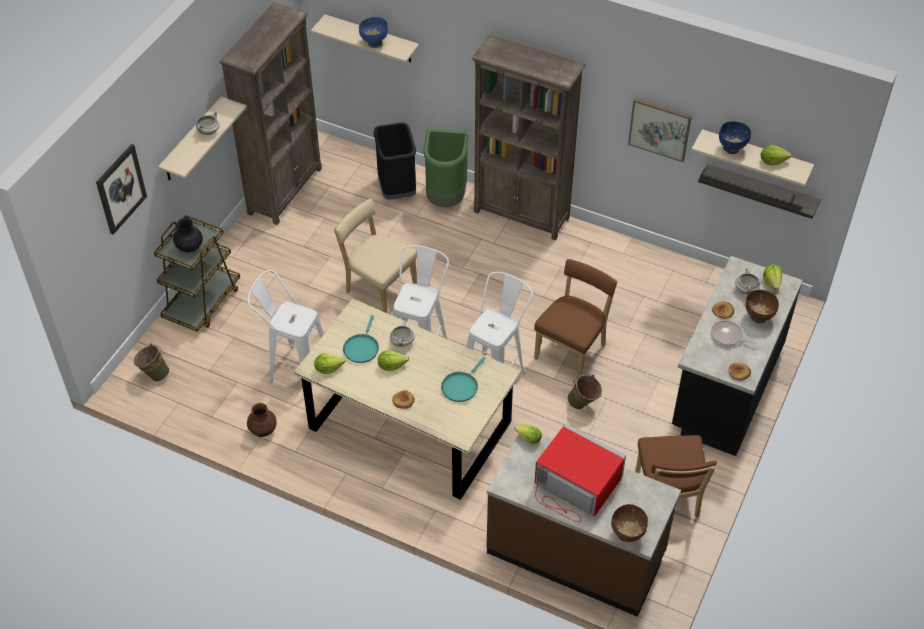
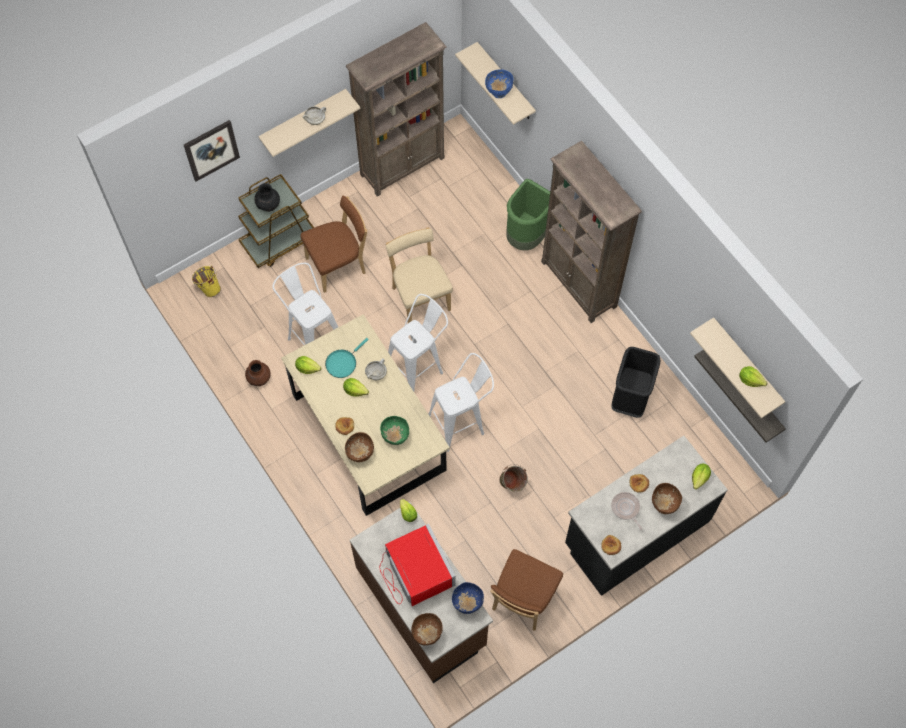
camera: 30 degrees right, 15 degrees up
(154, 374) = (209, 288): green bucket -> yellow bucket
(397, 189) = (492, 209): black trash can -> black trash can (630, 399)
(437, 417) = (360, 454): none -> brown bowl
(461, 386) = (395, 437): turquoise frying pan -> green bowl
(572, 350) = (536, 432): brown chair -> brown chair (338, 265)
(659, 129) = (685, 294): picture -> none
(731, 149) = (724, 350): blue bowl -> blue bowl (467, 603)
(746, 290) = (672, 474): white cooking pot -> none

